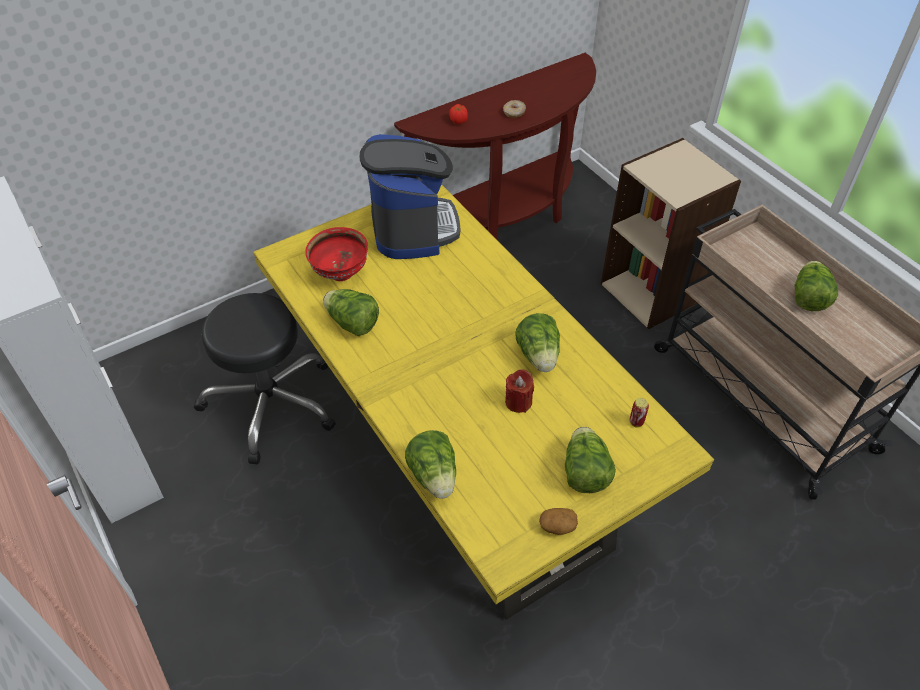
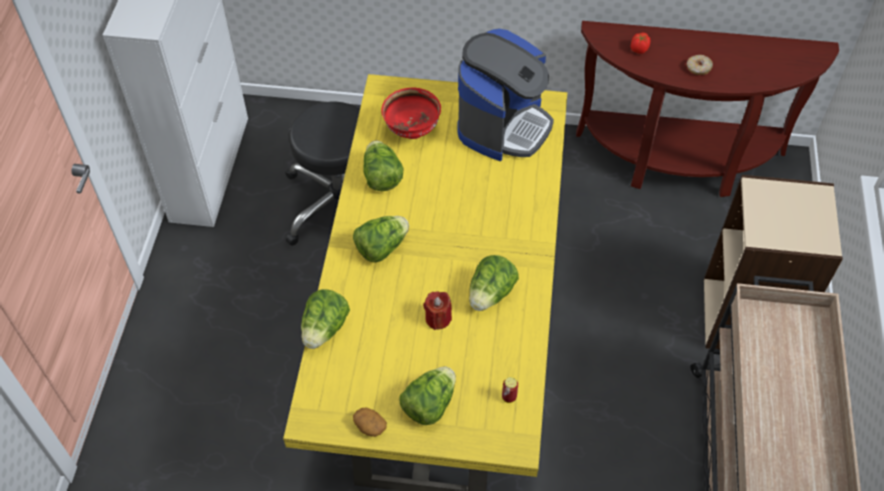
camera: 40 degrees right, 5 degrees up
(808, 298) = (792, 406): lettuce -> lettuce (381, 247)

